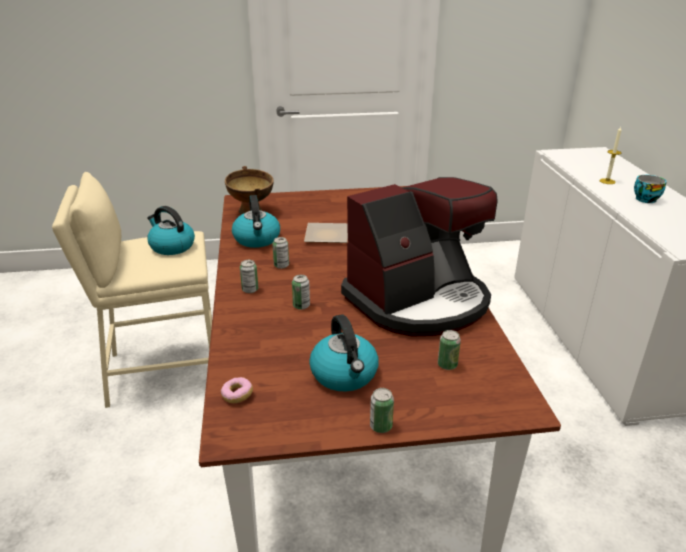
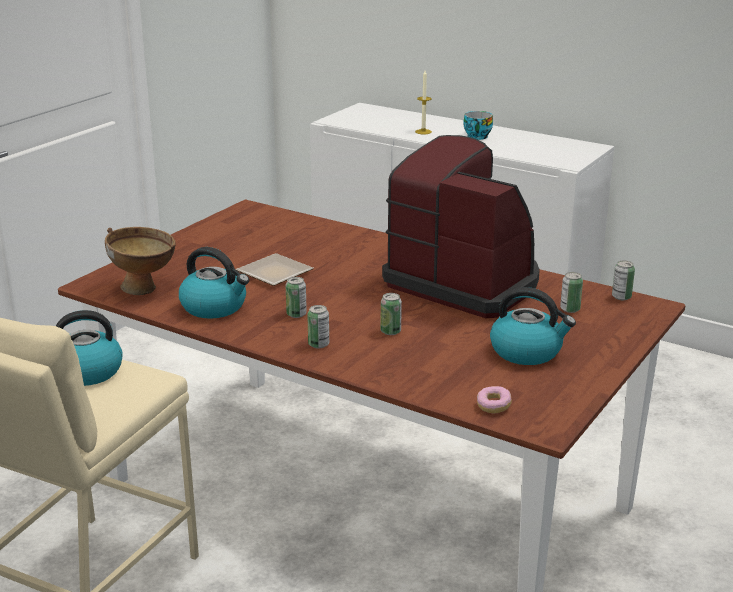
camera: 50 degrees left, 5 degrees down
(381, 426) = (611, 362): can -> can (621, 297)
(418, 301) = (465, 282): coffee machine -> coffee machine turned 60 degrees counterclockwise

